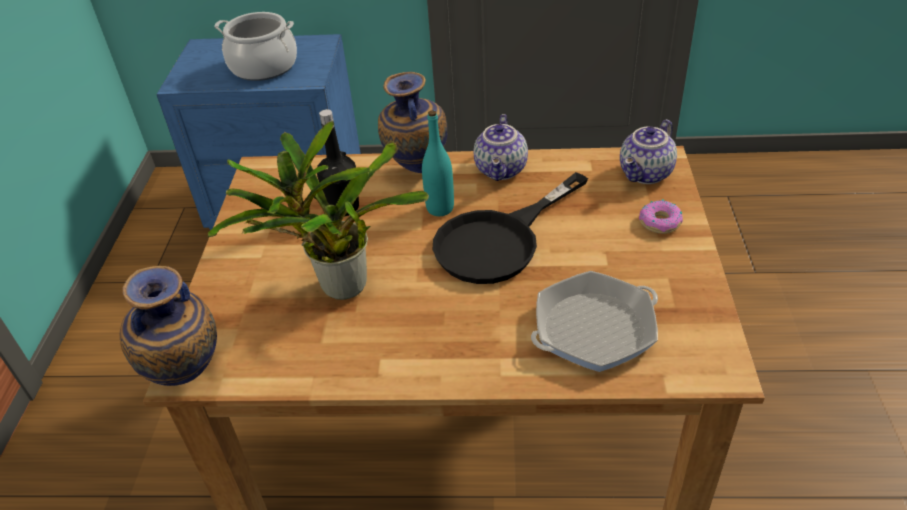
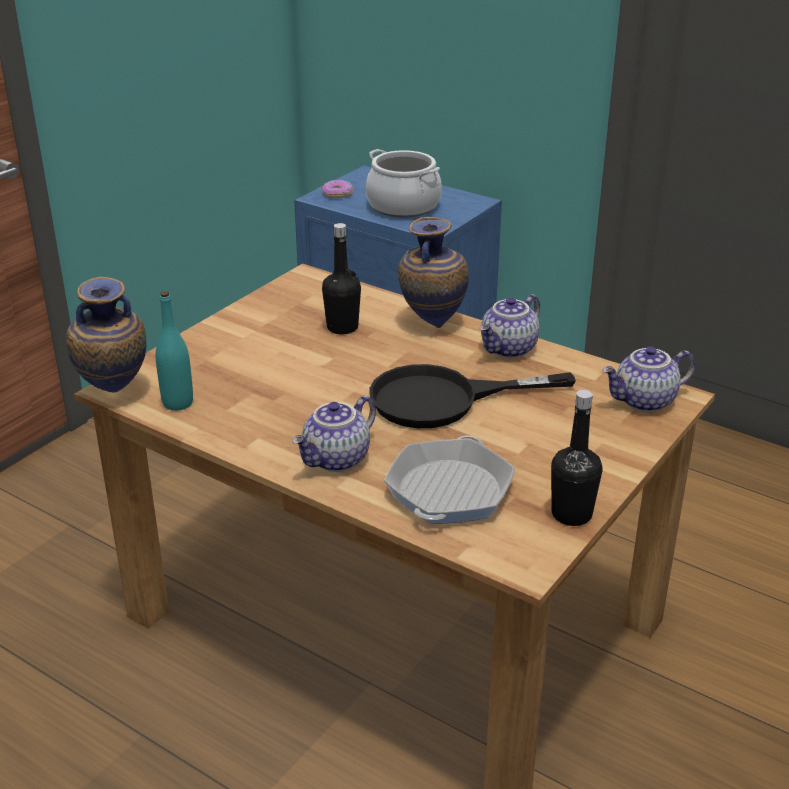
camera: 30 degrees right, 10 degrees down
(337, 286) = (278, 379): potted plant -> none
(440, 208) = (421, 357): turquoise bottle -> turquoise bottle (178, 403)
(474, 346) = (337, 460): none -> teapot
(594, 329) = (449, 491): frying pan -> frying pan turned 105 degrees clockwise
(660, 222) = (609, 442): donut -> donut (337, 194)
(703, 303) = (571, 514): none -> black bottle

